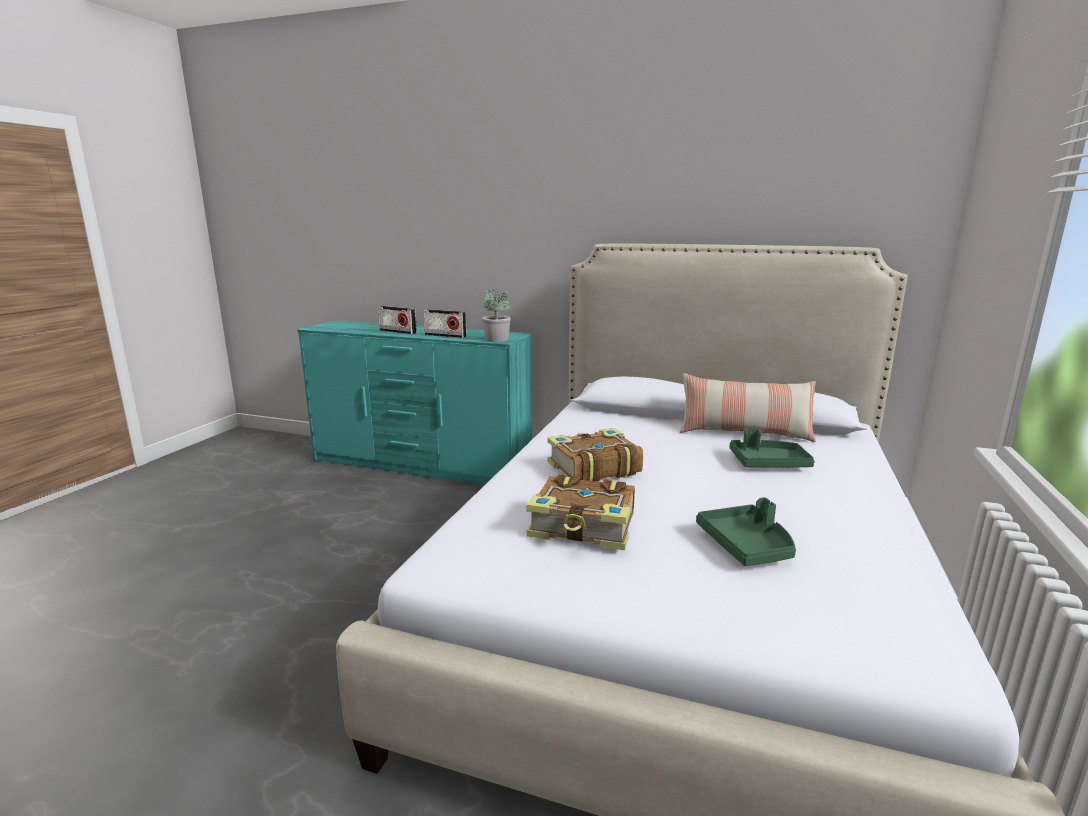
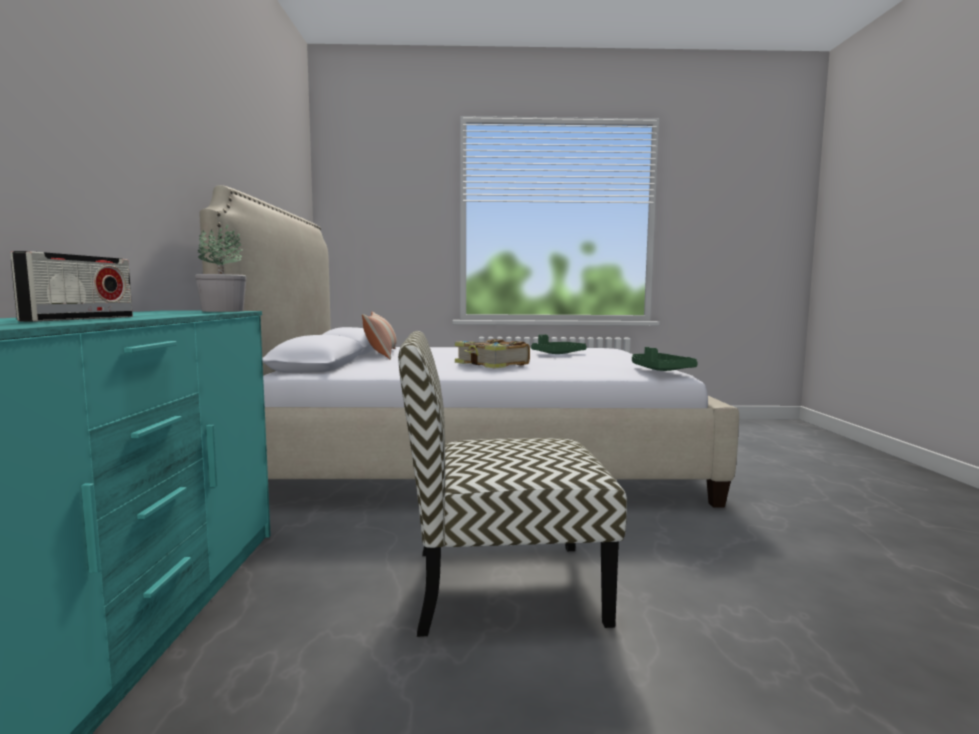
camera: 110 degrees left, 10 degrees down
(369, 555) = (502, 586): none -> chair
(445, 336) = (169, 314): radio -> none
(584, 527) = (586, 360): book -> none
(768, 463) = (442, 352): green tray -> green tray (659, 370)

